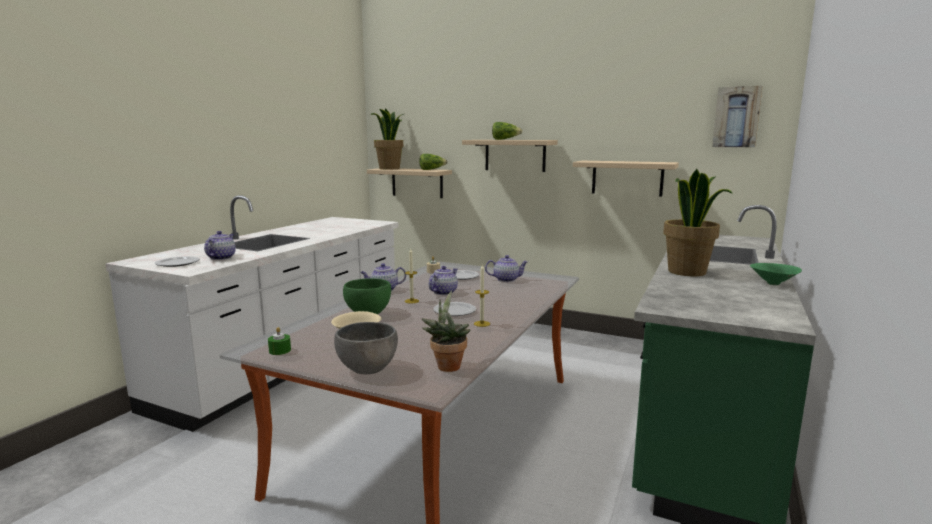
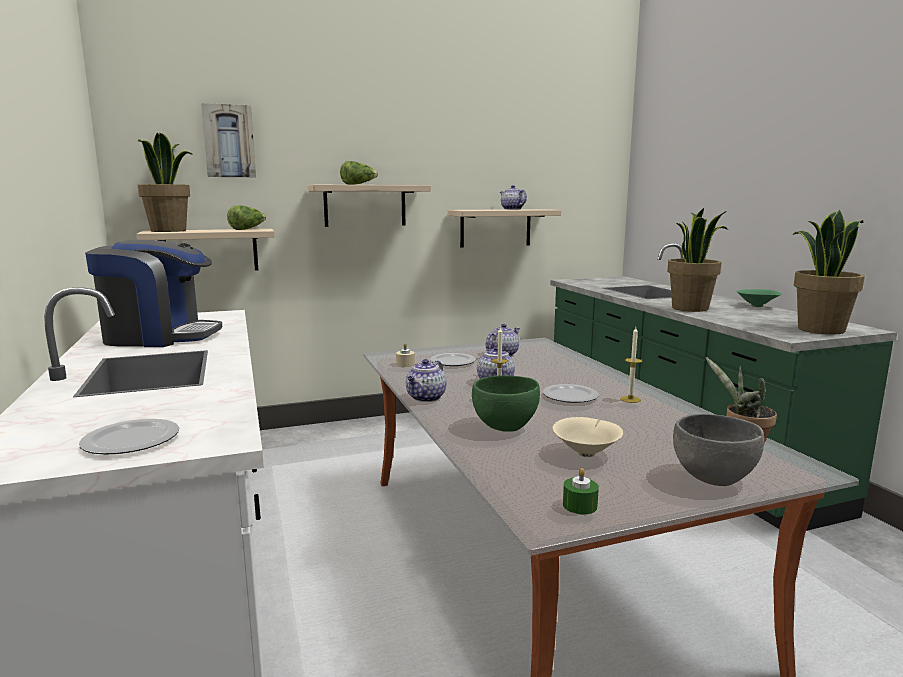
camera: 45 degrees left, 0 degrees up
(221, 258) = (182, 409): teapot -> teapot (511, 209)
(317, 229) = (159, 337): none -> coffee machine
(726, 312) = (820, 329): none -> potted plant
(736, 117) = (586, 164): picture -> picture (229, 141)

